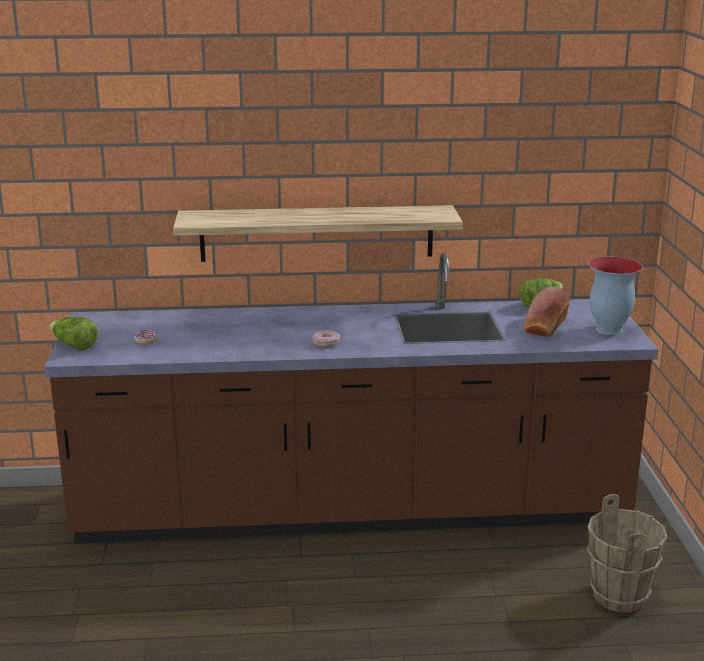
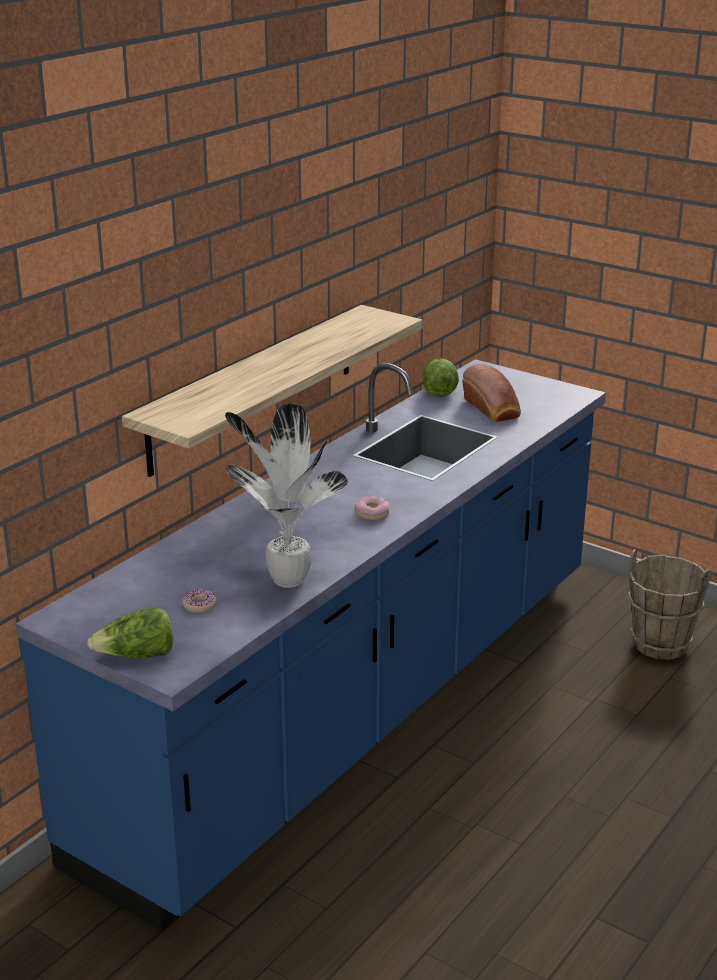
camera: 50 degrees left, 5 degrees up
(205, 349) = (285, 581): none -> potted plant
(352, 511) = (358, 707): brown counter -> blue counter
(608, 329) = (539, 391): vase -> none

